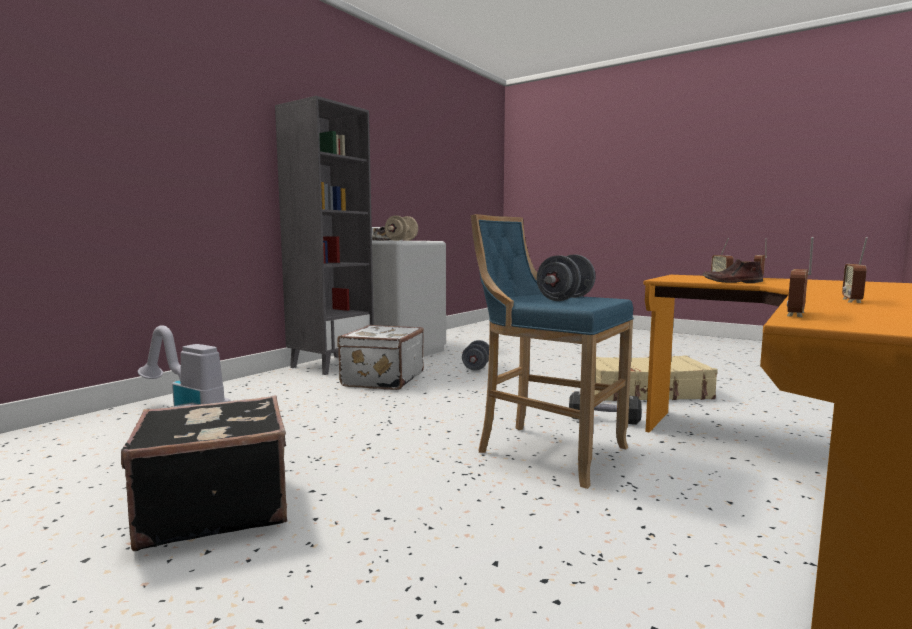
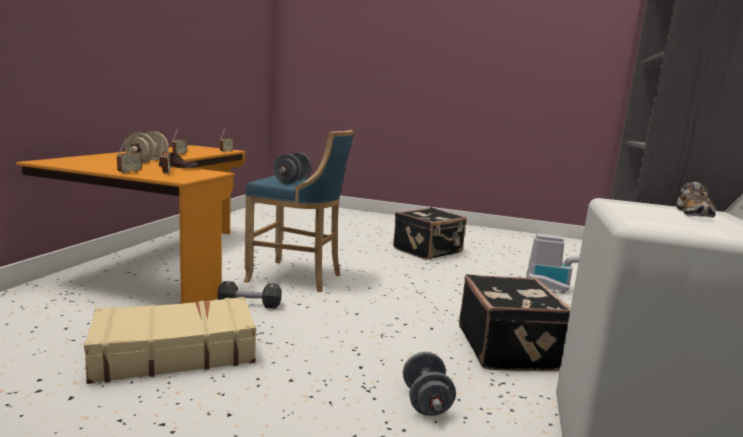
camera: 160 degrees right, 5 degrees up
(381, 379) = (509, 349): white suitcase -> black suitcase
(401, 240) = (628, 206): beige dumbbell -> beige dumbbell (148, 161)

